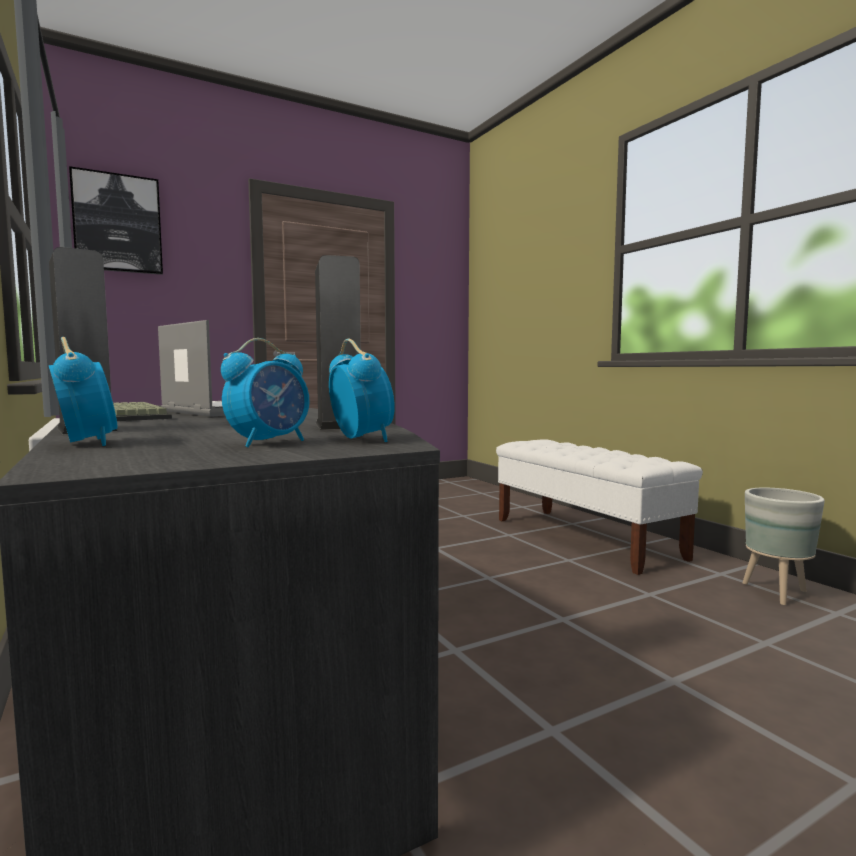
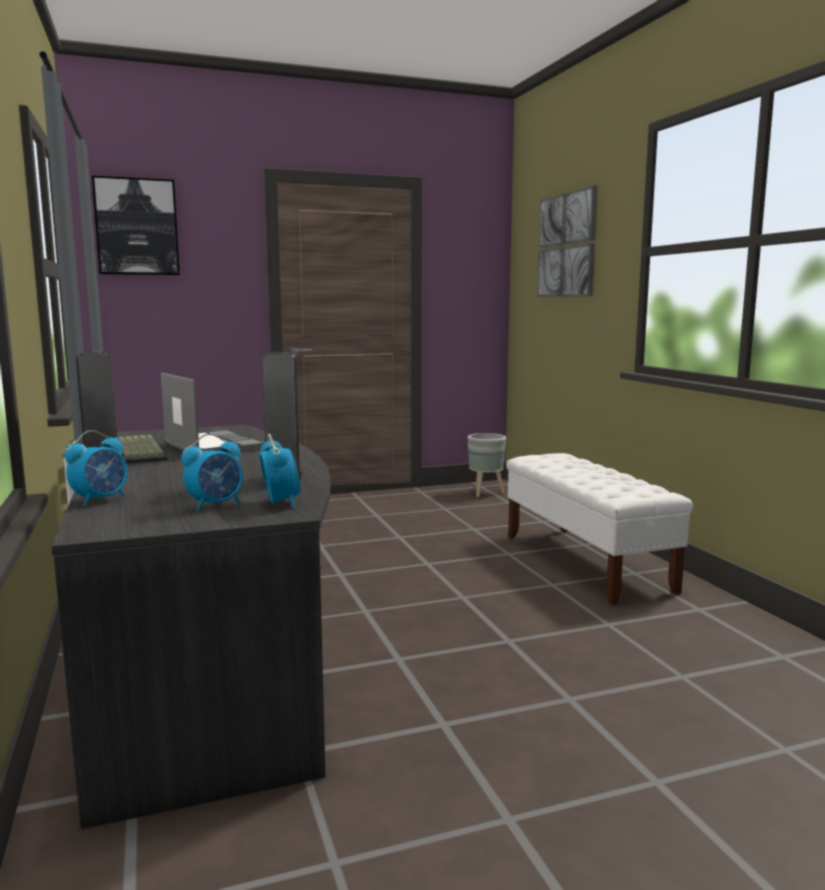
camera: 10 degrees right, 5 degrees up
(86, 443) = (101, 500): alarm clock -> alarm clock turned 60 degrees clockwise
(530, 258) = (567, 245): none -> picture
(776, 592) = (739, 632): grey planter -> grey planter (485, 493)

